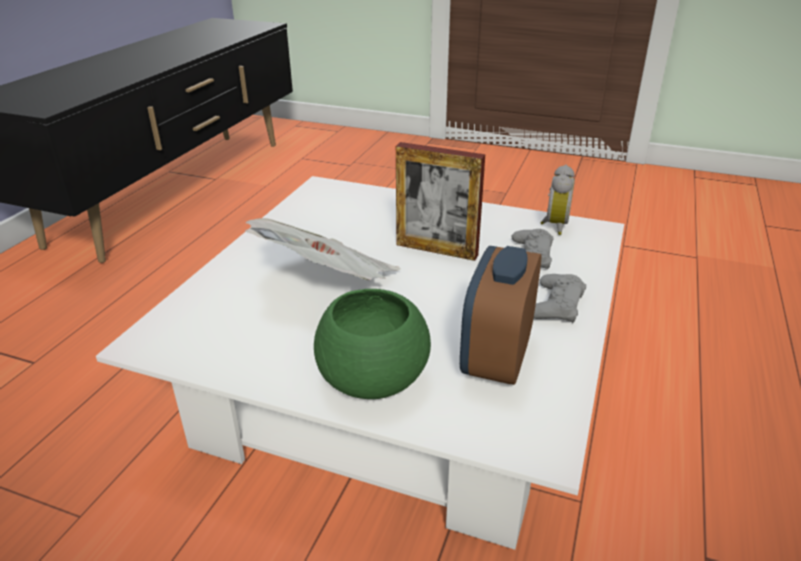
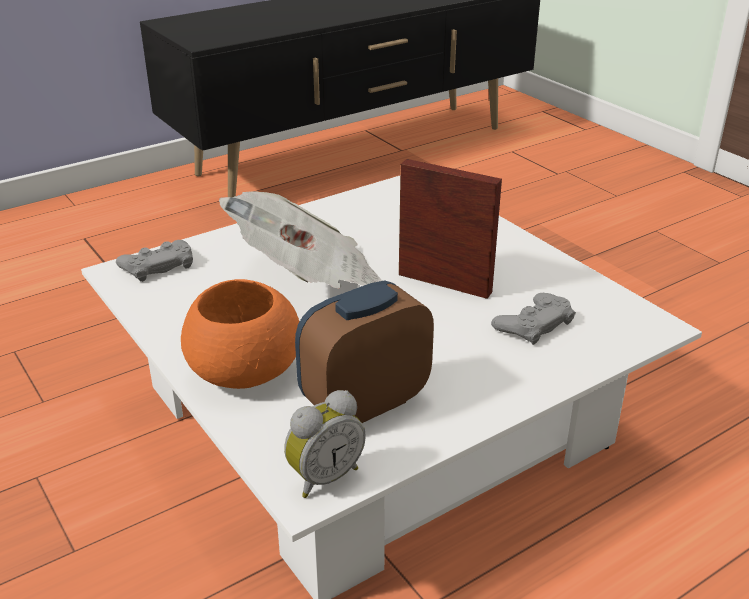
camera: 35 degrees right, 0 degrees up
(372, 379) = (242, 372): green bowl -> orange bowl
(436, 250) = (444, 283): picture frame -> picture frame turned 150 degrees clockwise
(553, 225) = (607, 303): alarm clock -> alarm clock (323, 476)
(556, 304) = (492, 381): grey game controller -> grey game controller (158, 266)

